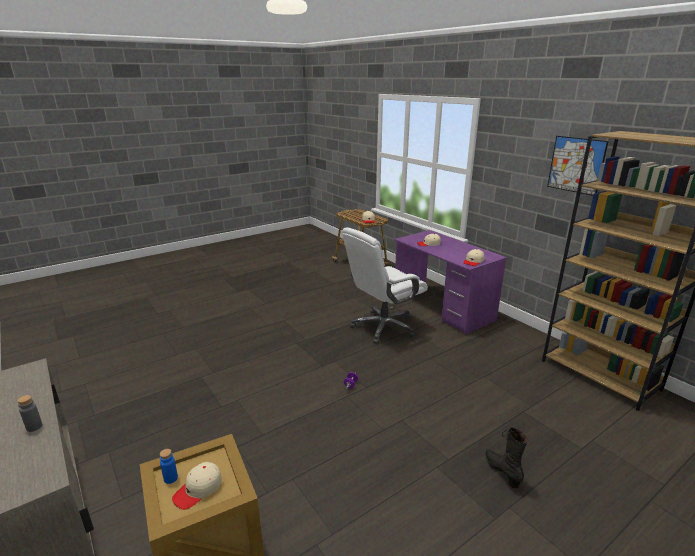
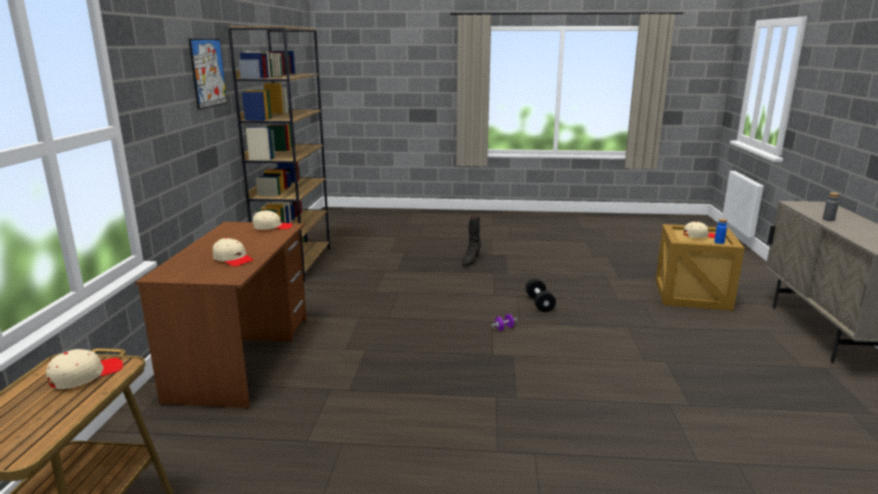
camera: 140 degrees left, 5 degrees down
(355, 428) = (539, 303): none -> black dumbbell
(383, 327) = (368, 366): white office chair -> none
(442, 308) = (243, 357): purple desk -> brown desk

